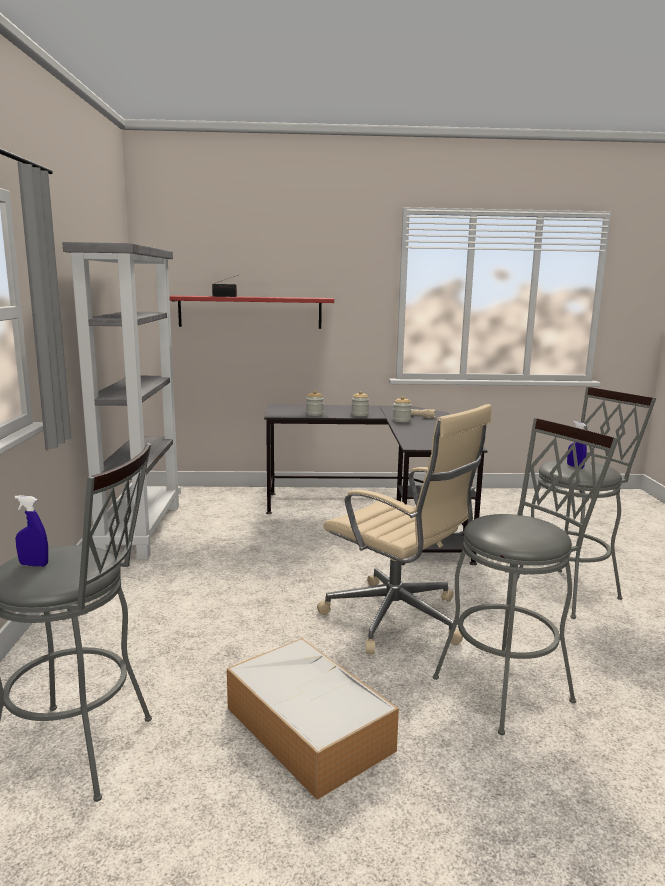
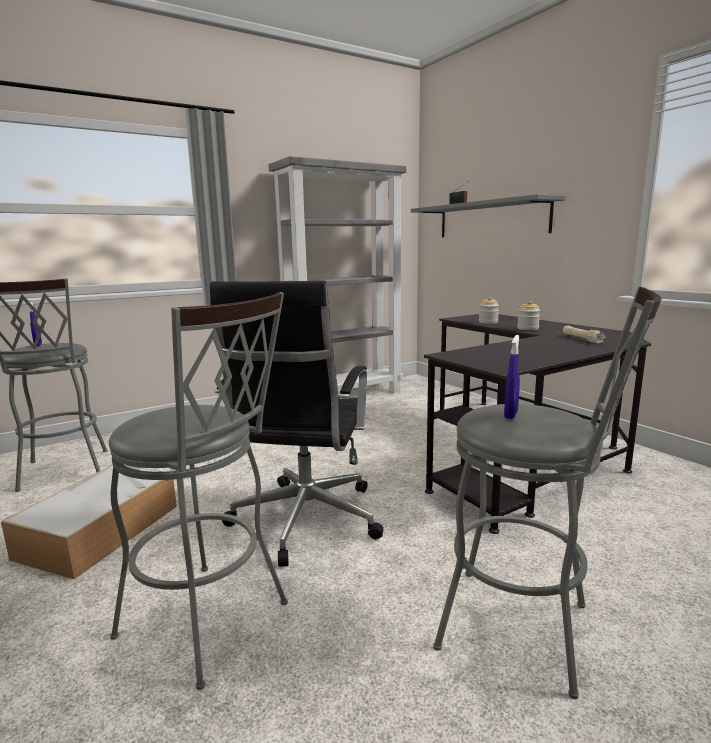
camera: 60 degrees right, 0 degrees up
(250, 312) = (491, 219): red shelf -> grey shelf
(398, 619) = (304, 521): beige office chair -> black office chair
(401, 420) = (546, 339): jar -> none

